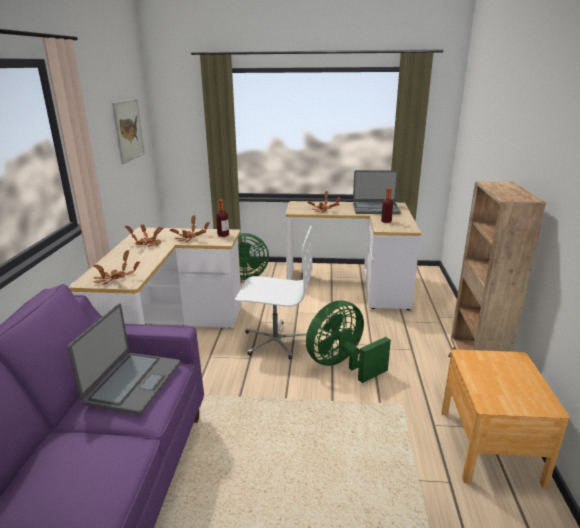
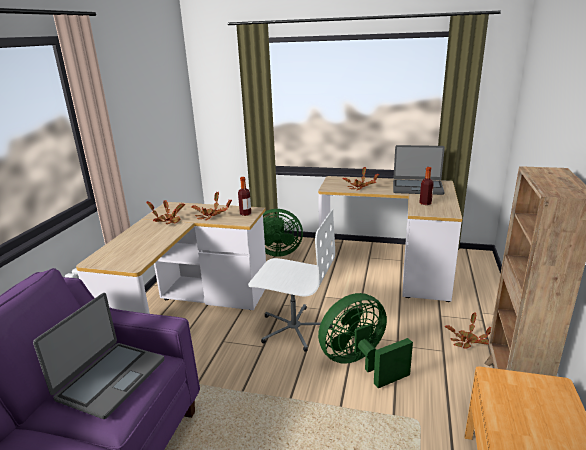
camera: 10 degrees right, 0 degrees up
(114, 279) = (120, 259): potted plant -> potted plant (467, 341)
(128, 130) = (162, 103): picture -> none

